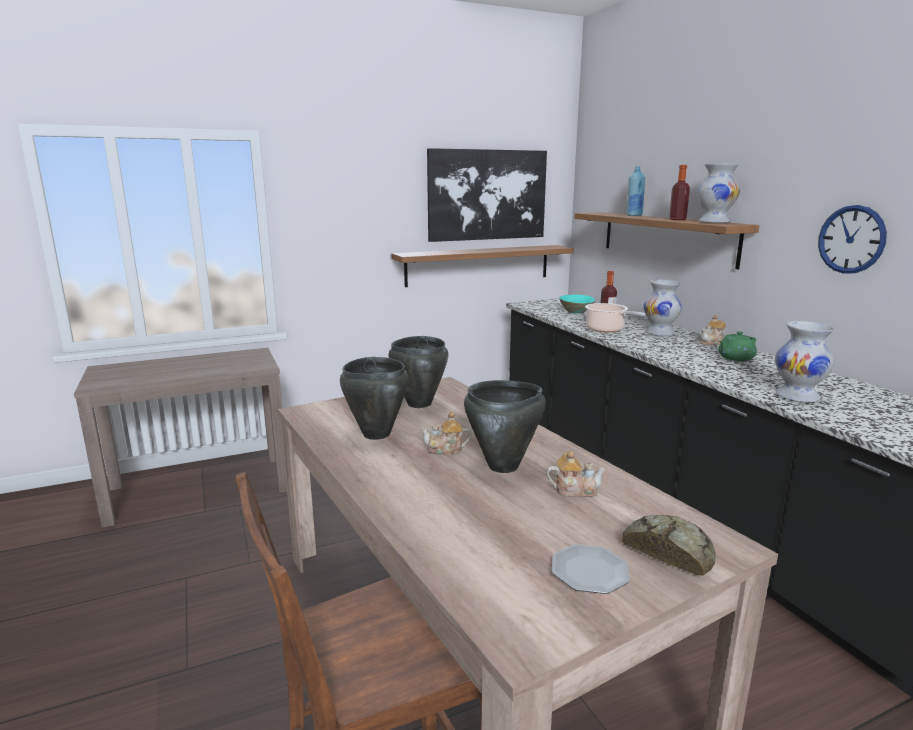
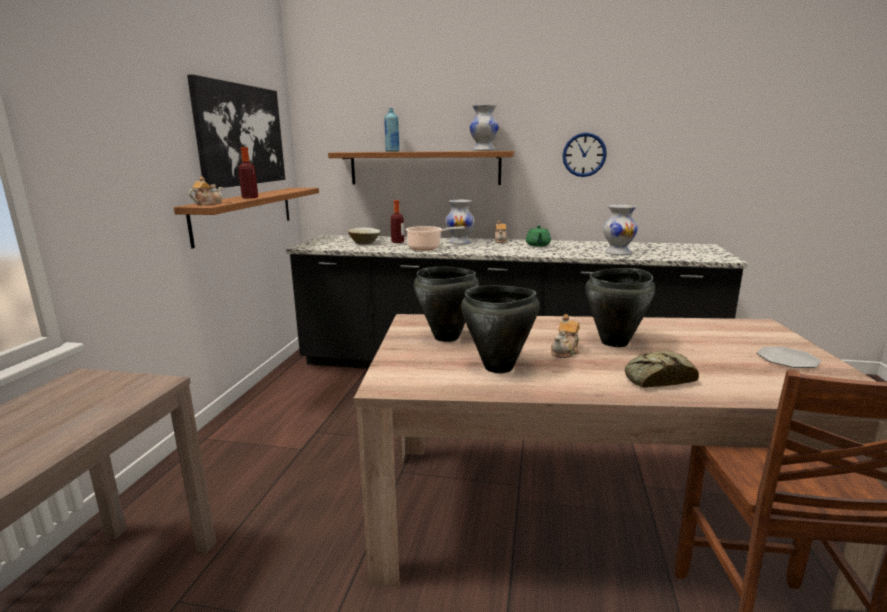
camera: 55 degrees left, 0 degrees up
(574, 490) = (671, 335): teapot -> teapot (208, 204)
(576, 312) = (364, 243): turquoise bowl -> beige bowl
(669, 550) = (764, 336): bread -> bread (657, 378)
(677, 219) = (448, 151): bottle -> bottle (250, 197)

